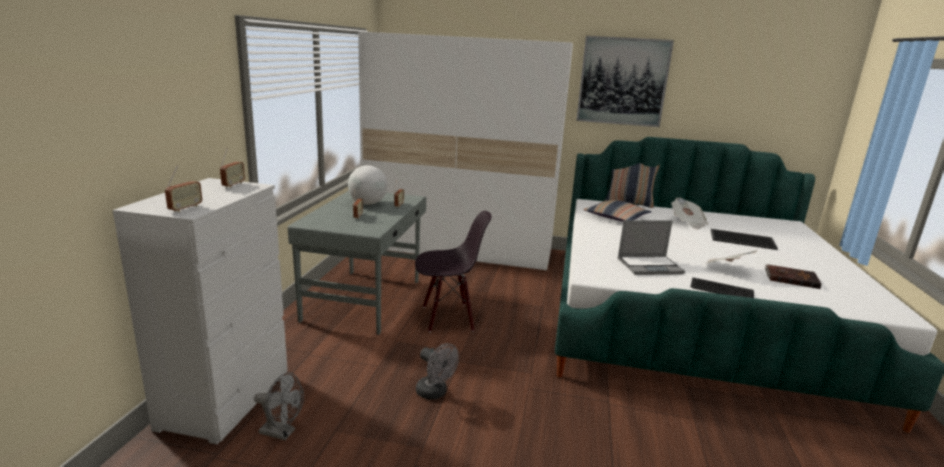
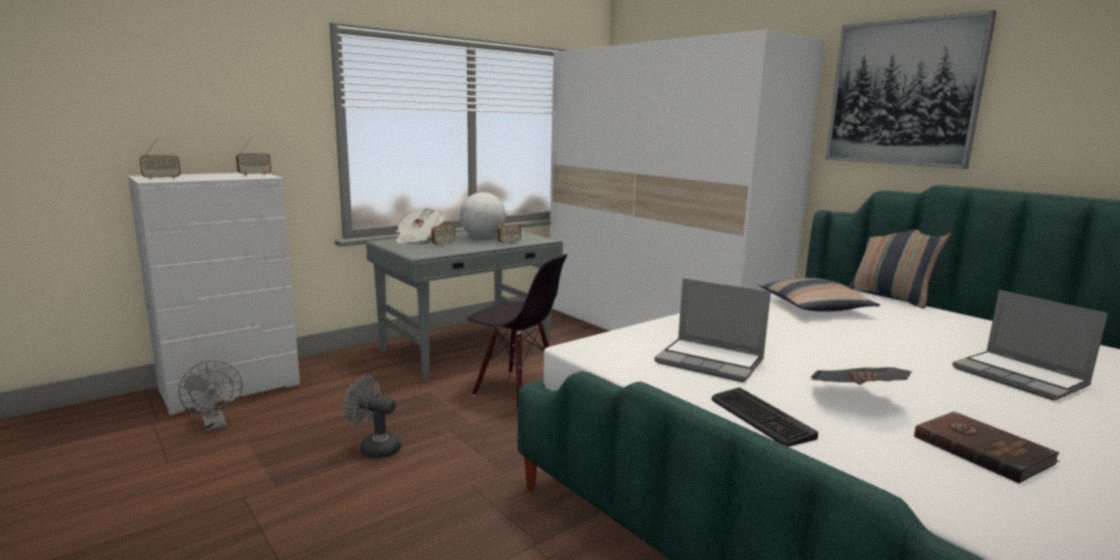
camera: 40 degrees right, 5 degrees down
(435, 393) = (374, 448): grey fan -> grey fan turned 120 degrees clockwise
(687, 223) = (946, 336): newspaper -> newspaper (418, 239)
(743, 239) = (1021, 377): tray -> laptop

